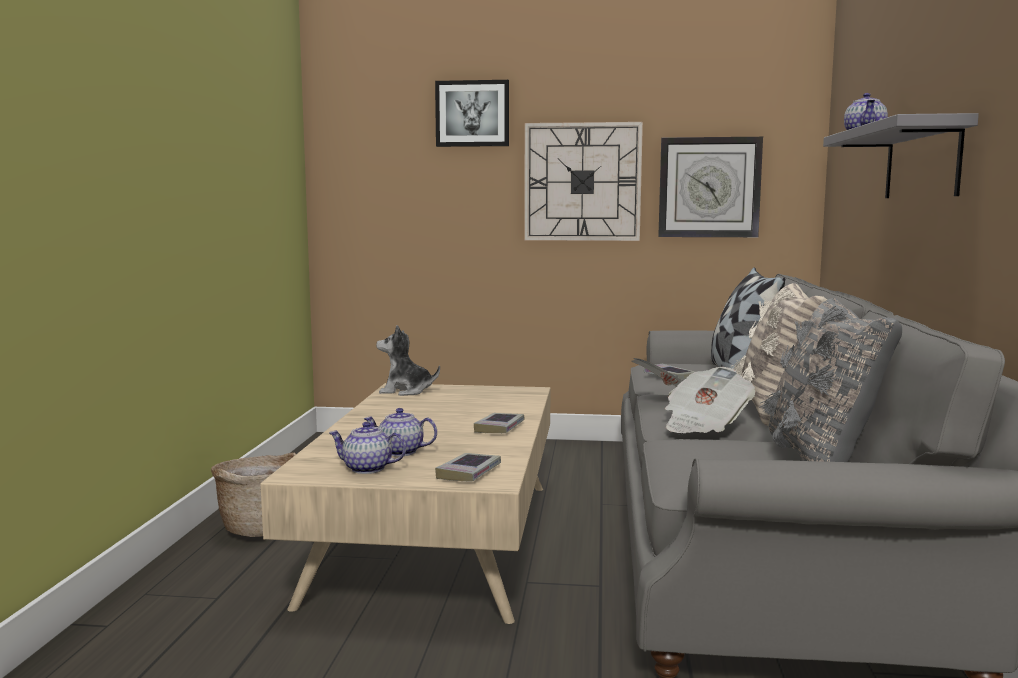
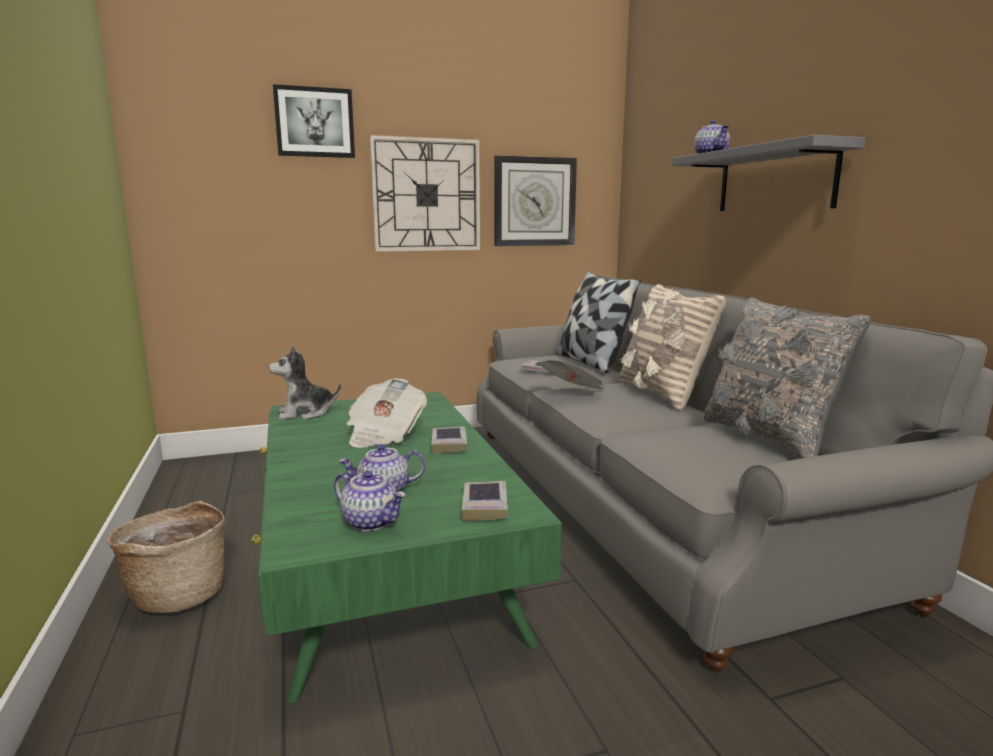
camera: 25 degrees left, 5 degrees up
(367, 469) = (371, 522): teapot -> teapot turned 135 degrees counterclockwise
(435, 538) = (384, 563): beige coffee table -> green coffee table
(704, 425) = (635, 416): newspaper -> newspaper (384, 434)

